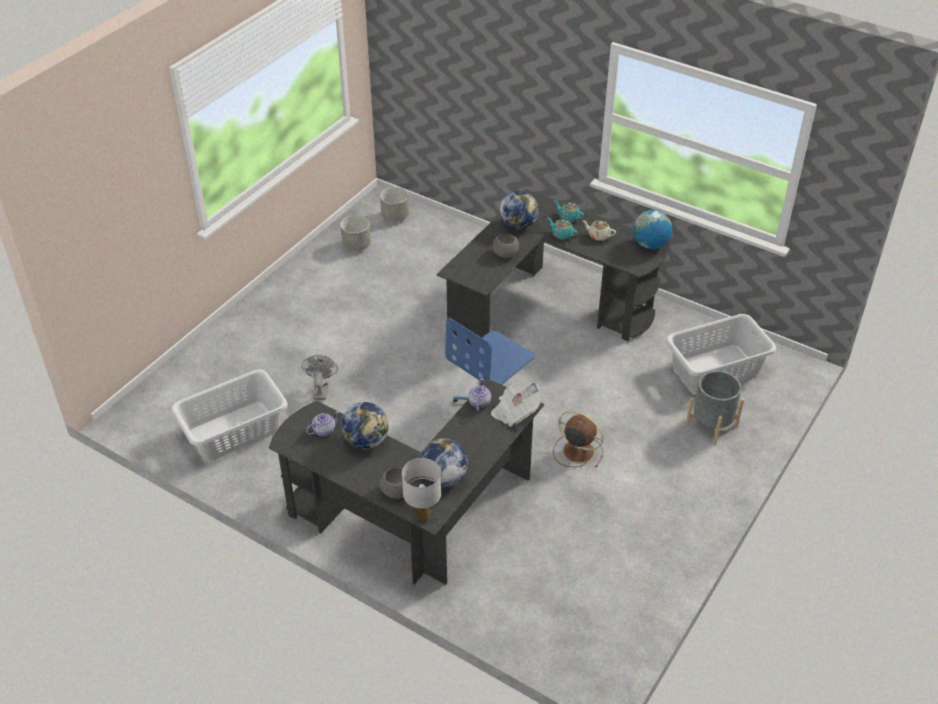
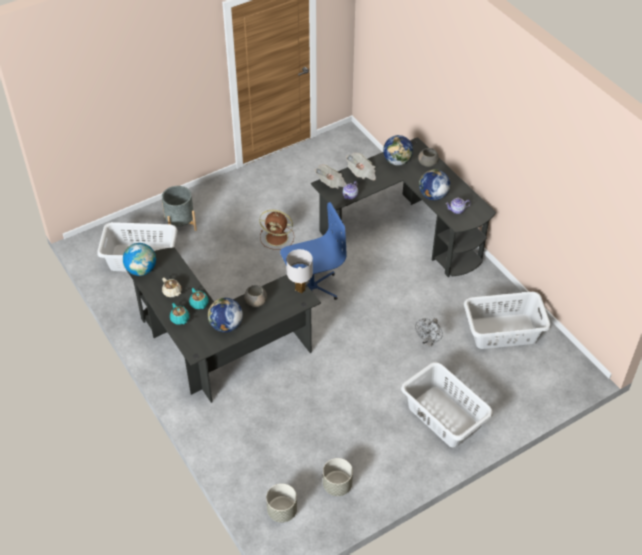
camera: 155 degrees left, 5 degrees up
(276, 325) = (443, 417): none -> grey laundry basket
(423, 517) = (419, 146): white table lamp -> white table lamp (299, 290)
(484, 441) = (361, 173): none -> newspaper
(577, 451) = (278, 238): brown fan -> brown fan turned 45 degrees counterclockwise

